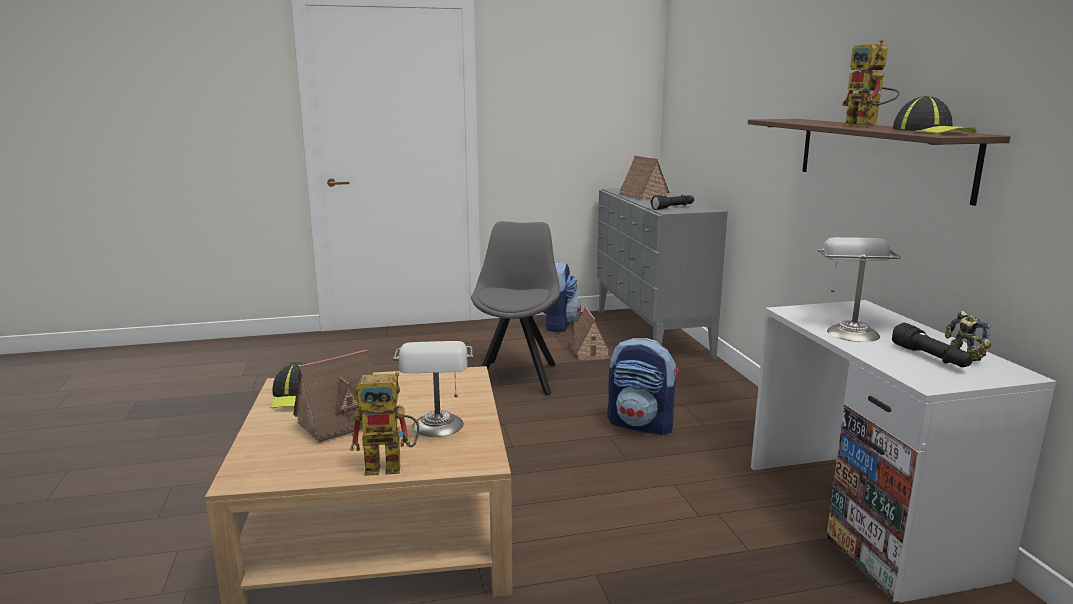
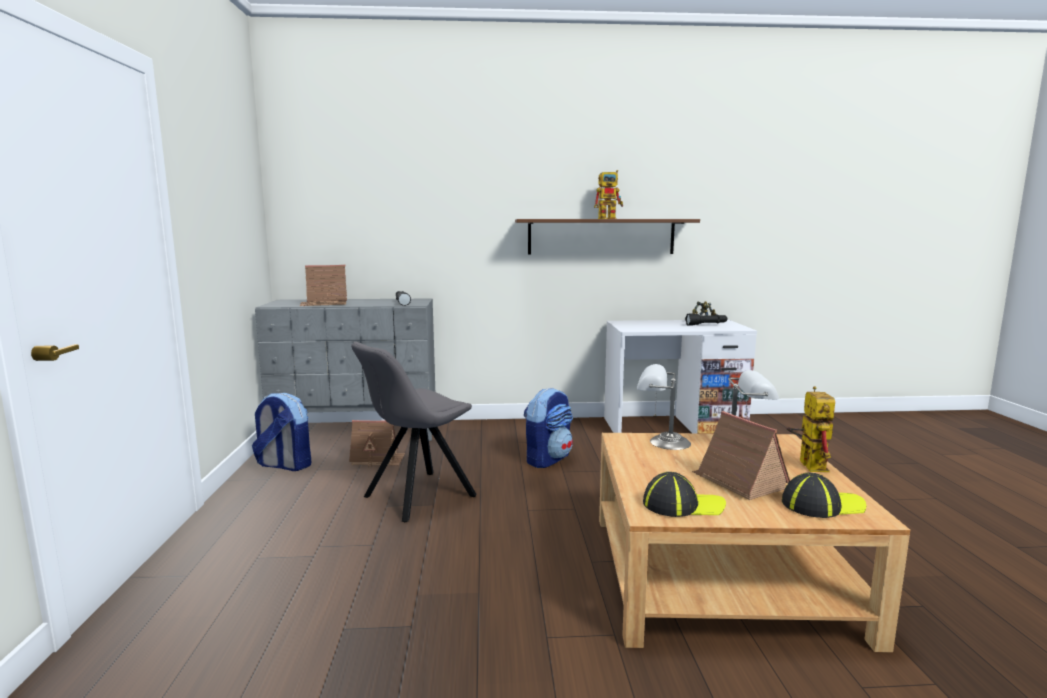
camera: 80 degrees left, 5 degrees down
(516, 377) = (418, 496): grey chair -> grey chair turned 60 degrees counterclockwise
(848, 330) = (665, 327): white table lamp -> white table lamp (661, 442)
(932, 131) = (663, 218): cap -> cap (822, 505)

